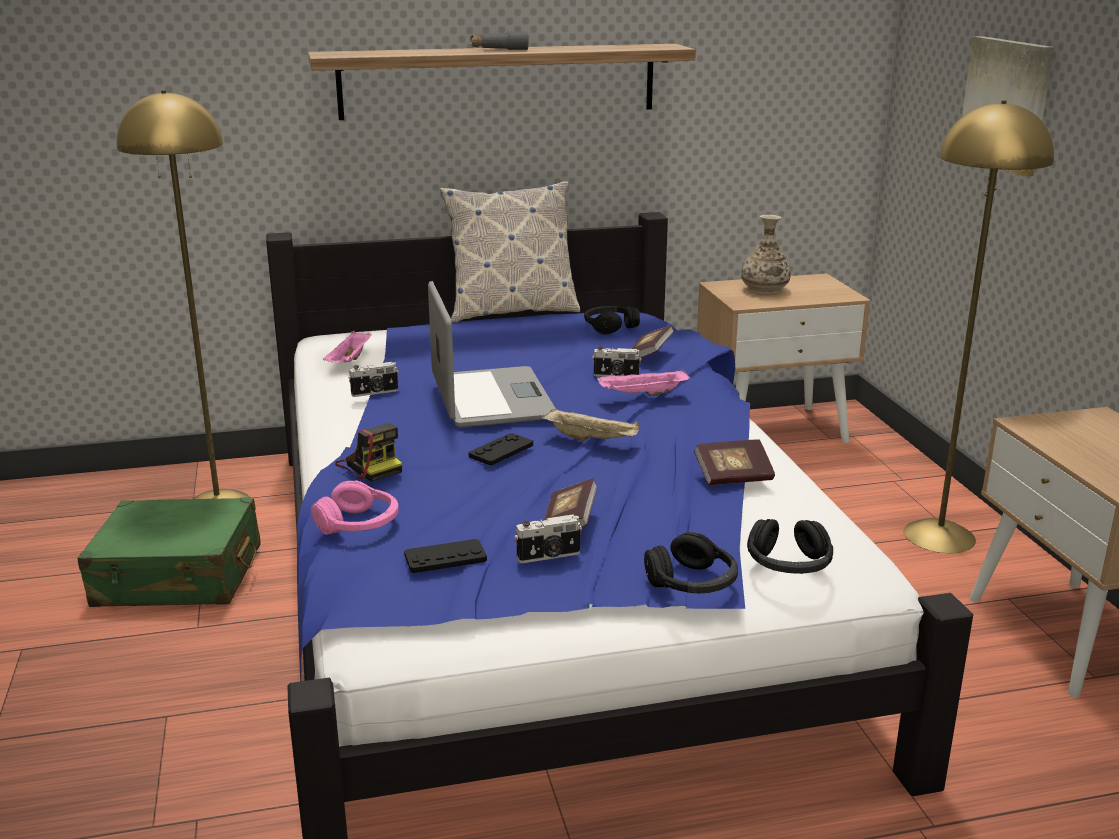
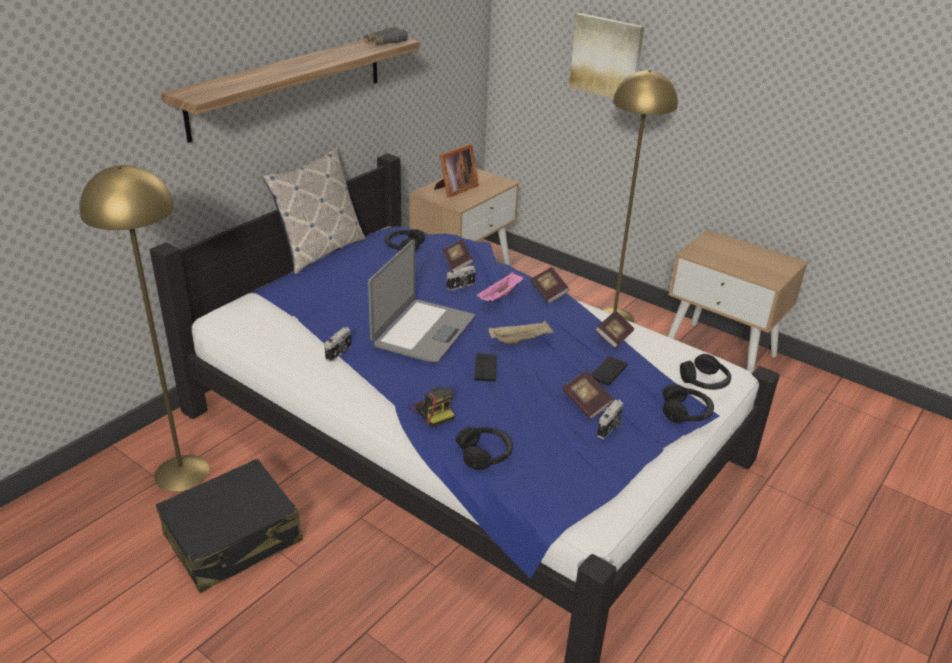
camera: 40 degrees left, 10 degrees up
(178, 577) = (233, 539): green suitcase -> black suitcase
(350, 361) = (271, 331): pink tray -> none
(359, 524) = (485, 454): pink headphones -> black headphones
(370, 466) = (432, 411): camera -> camera turned 45 degrees clockwise
(445, 558) = (566, 454): black game controller -> black game controller (608, 371)
(490, 399) = (422, 331): laptop -> laptop turned 75 degrees clockwise
(499, 49) = (298, 63): grey binoculars -> grey binoculars (385, 42)
(722, 411) = (549, 292): none -> book
(764, 289) = (455, 189): vase -> picture frame

